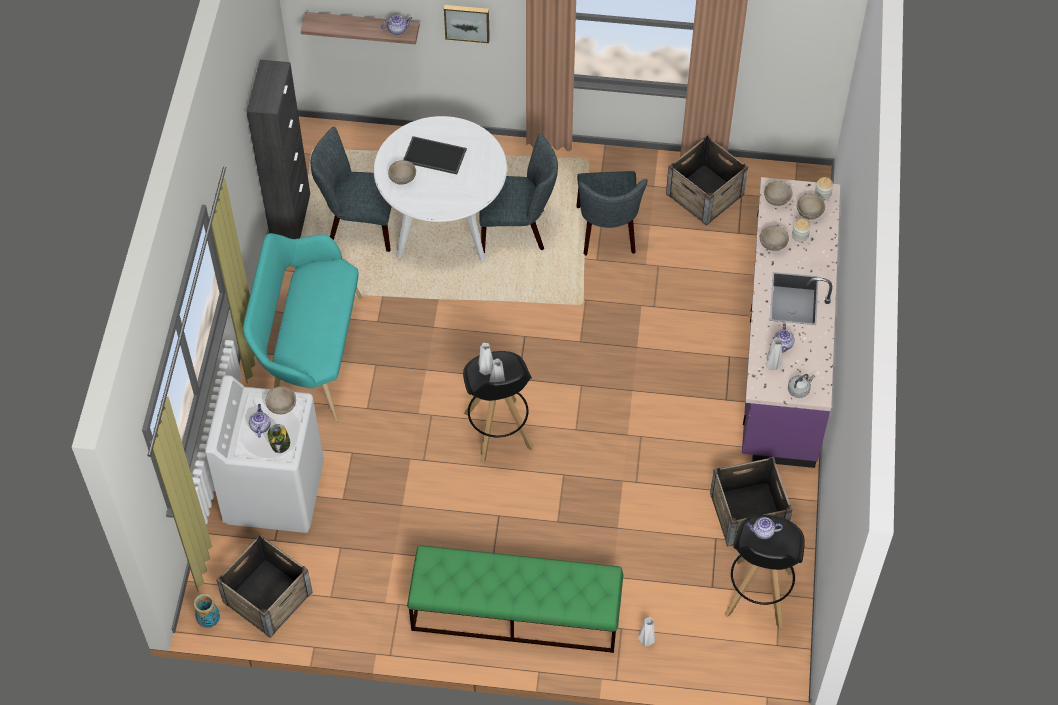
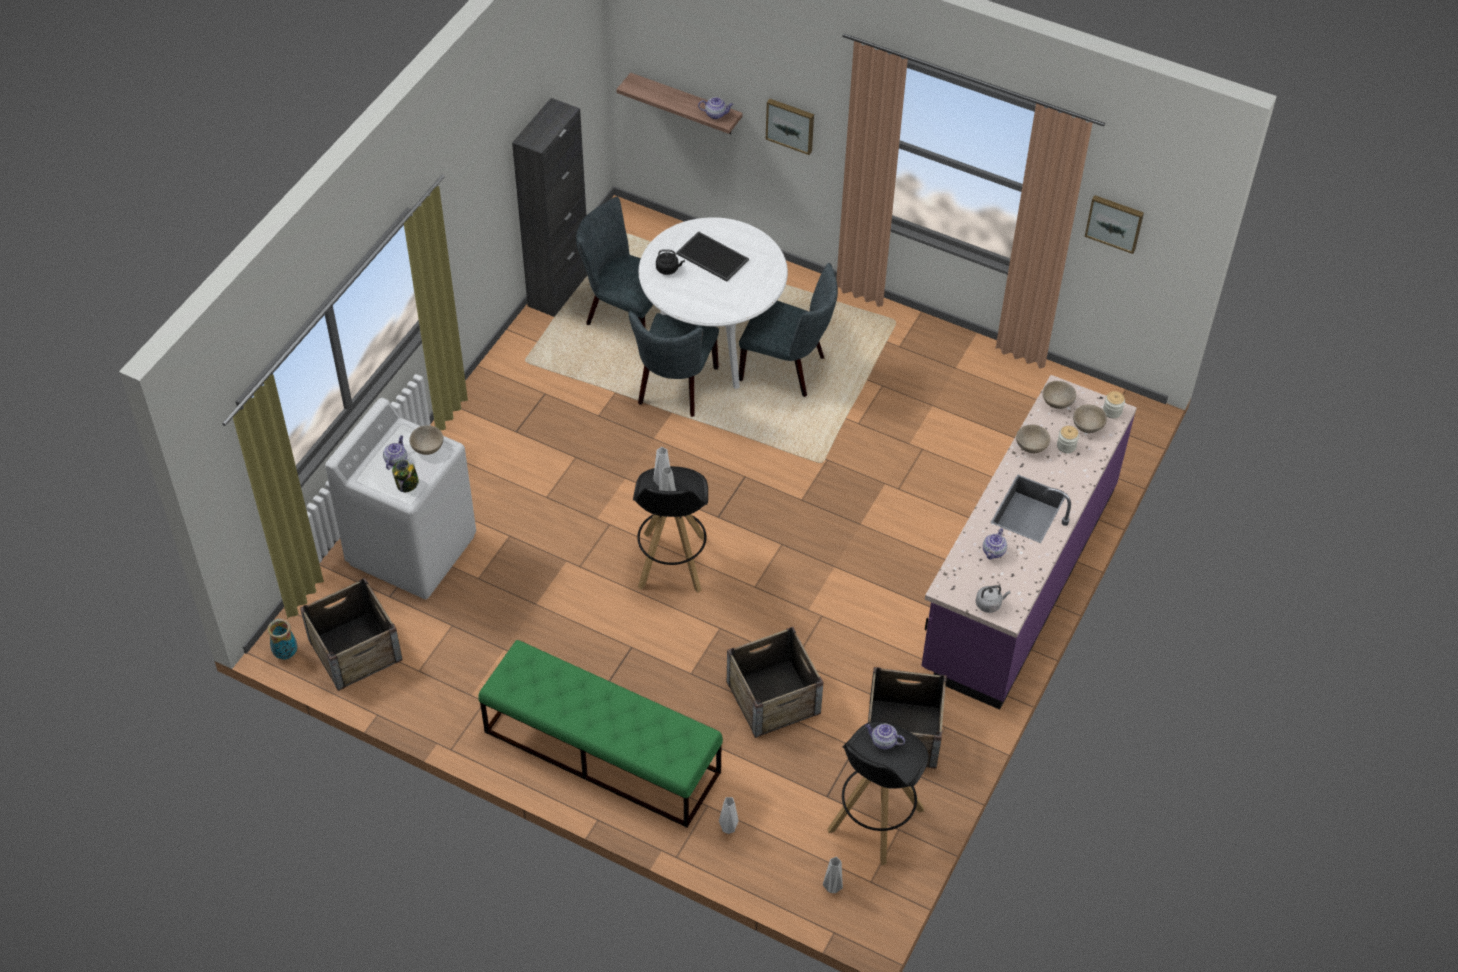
camera: 20 degrees right, 5 degrees down
(310, 354) = (514, 426): turquoise bench -> none
(402, 178) = (668, 269): beige bowl -> black kettle
(607, 233) = (882, 400): grey chair -> grey chair (675, 389)
(705, 194) = (1008, 392): crate -> crate (773, 697)
(772, 365) = (970, 569): grey vase -> grey vase (832, 887)
(776, 34) = (1115, 222): none -> picture

